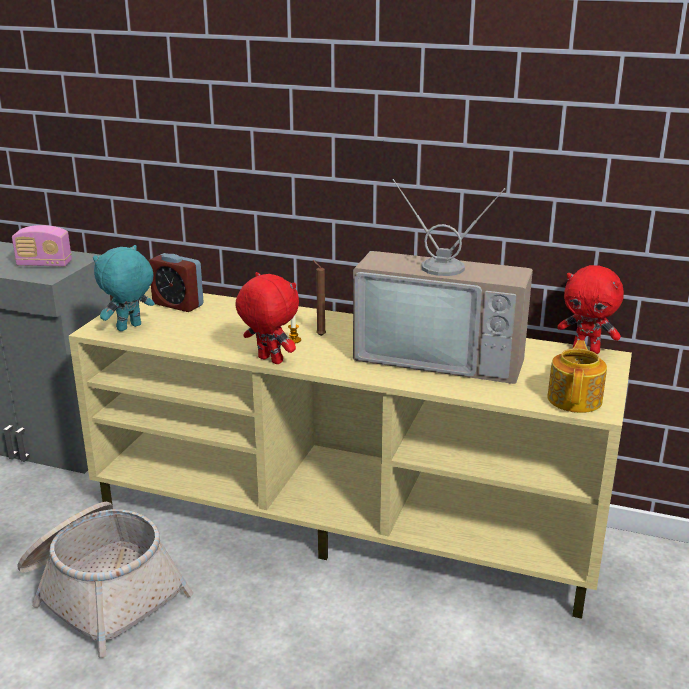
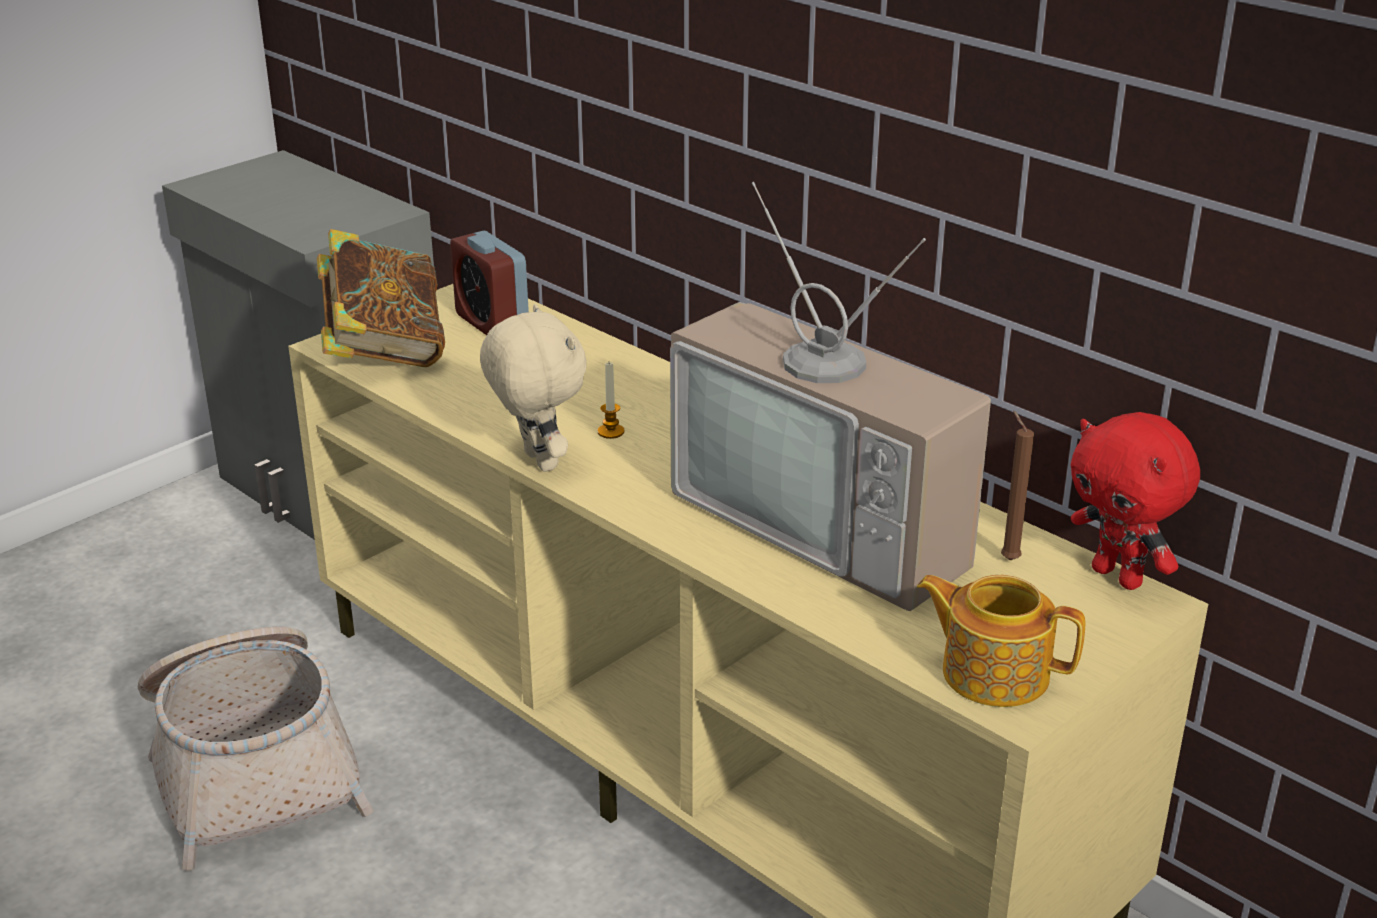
camera: 25 degrees right, 5 degrees up
(44, 264) = (327, 214): radio -> none
(129, 328) = (383, 351): turquoise plush toy -> book
(269, 360) = (537, 461): red plush toy -> beige plush toy
(319, 335) = (661, 432): brown candle -> brown candle (1007, 558)
(575, 399) = (993, 672): teapot -> teapot turned 105 degrees counterclockwise

